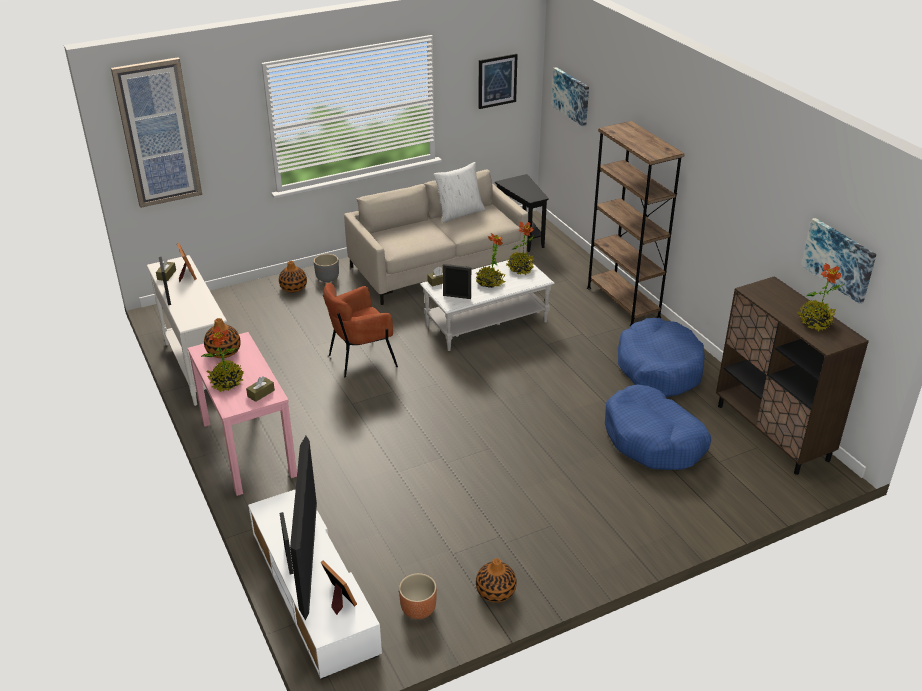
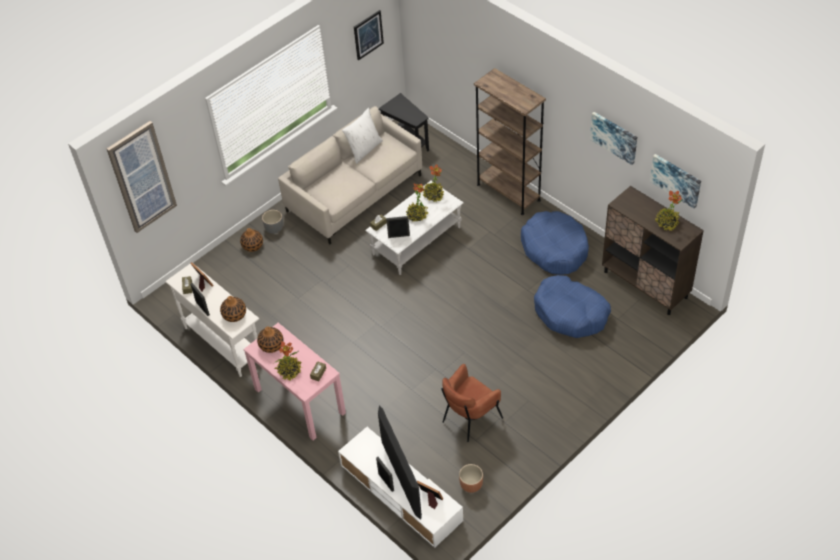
camera: 15 degrees left, 15 degrees up
(361, 359) = (340, 300): brown armchair -> brown armchair (470, 418)
(495, 591) = (513, 458): vase -> vase (234, 315)
(571, 96) = (432, 37): picture -> picture (614, 137)

